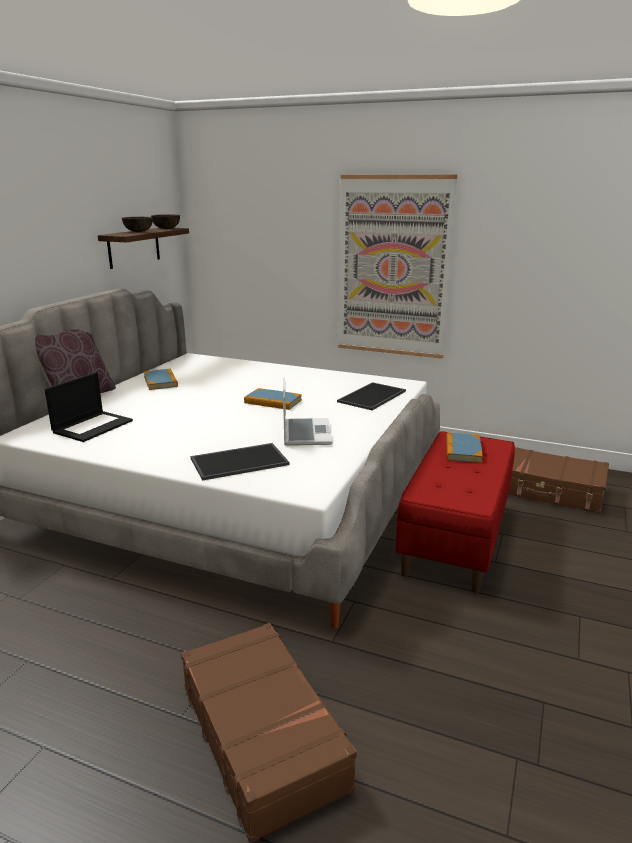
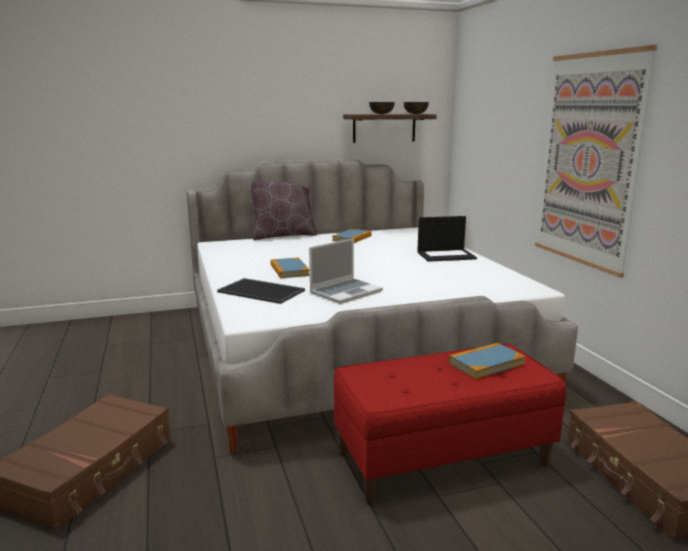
camera: 50 degrees right, 5 degrees down
(93, 426) = (251, 249): laptop -> laptop (446, 255)
(273, 401) = (384, 268): book -> book (289, 270)
(372, 397) = (471, 288): tray -> none

